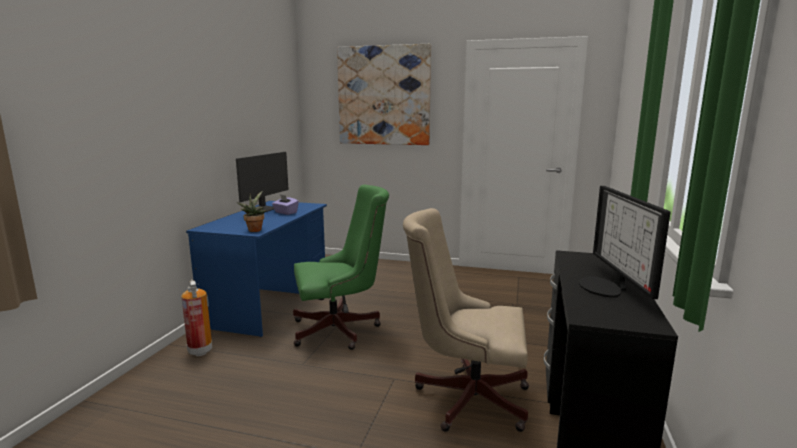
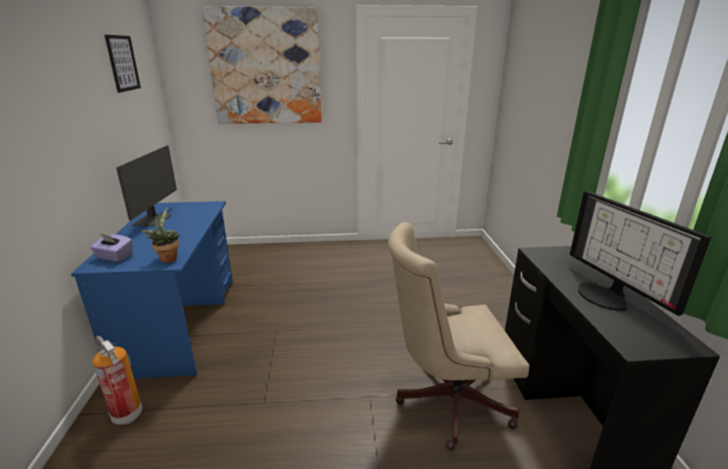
camera: 20 degrees left, 10 degrees up
(265, 88) = (123, 63): none -> picture
(285, 212) = (186, 222): purple tissue box -> purple tissue box (114, 257)
(341, 330) = (282, 344): green office chair -> none

